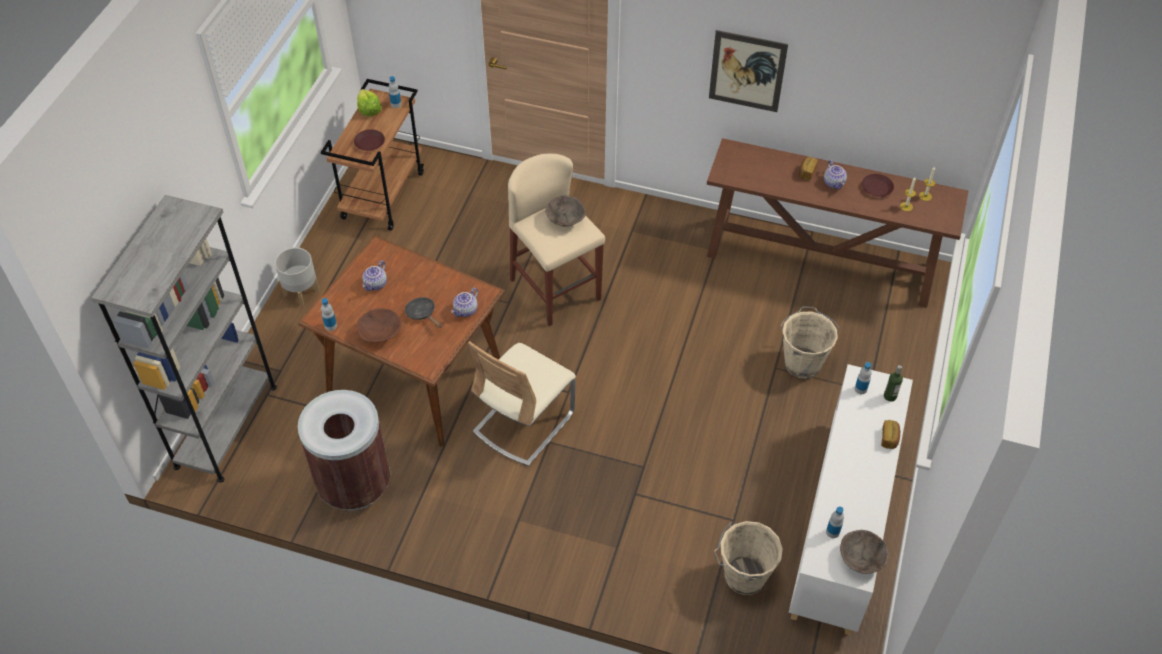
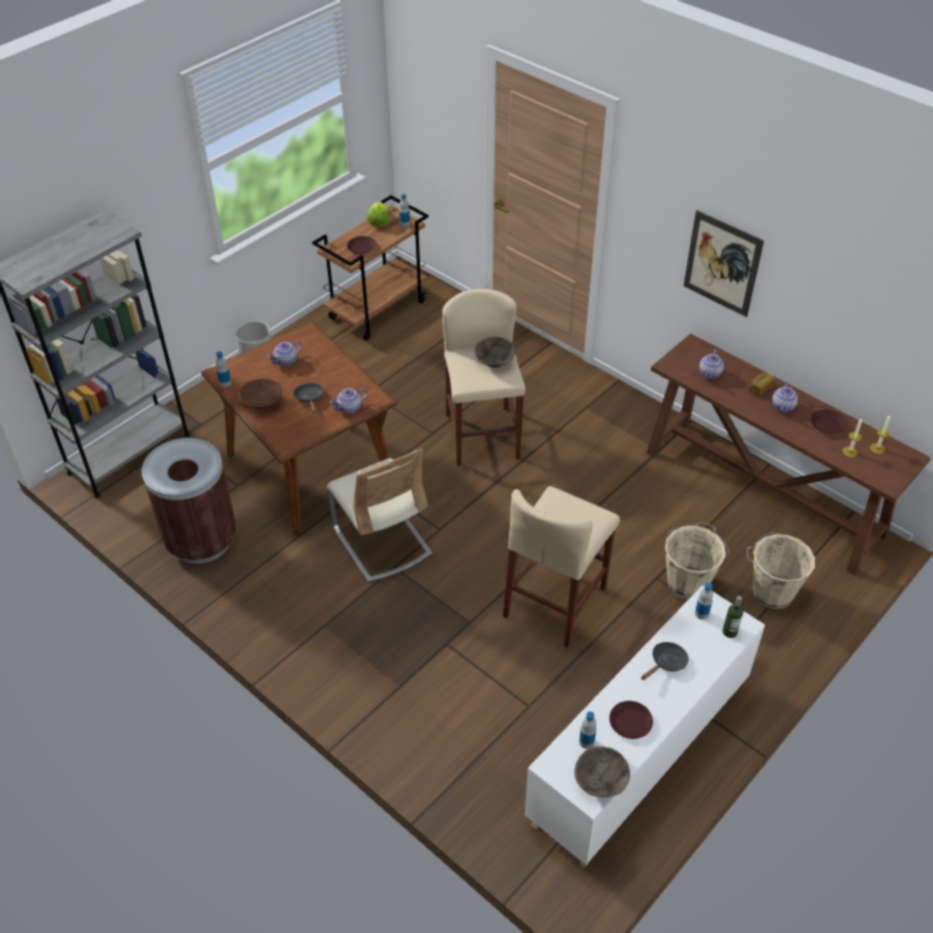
camera: 25 degrees right, 5 degrees down
(524, 423) = (382, 542): beige chair -> beige chair turned 90 degrees counterclockwise
(705, 421) = (555, 602): none -> beige stool
(743, 576) = (506, 764): beige bucket -> beige bucket (771, 592)
(759, 171) = (710, 374): none -> teapot
(856, 441) = (666, 663): none -> black frying pan
(856, 502) = (630, 722): none -> brown plate
(889, 438) = (704, 673): bread -> none

